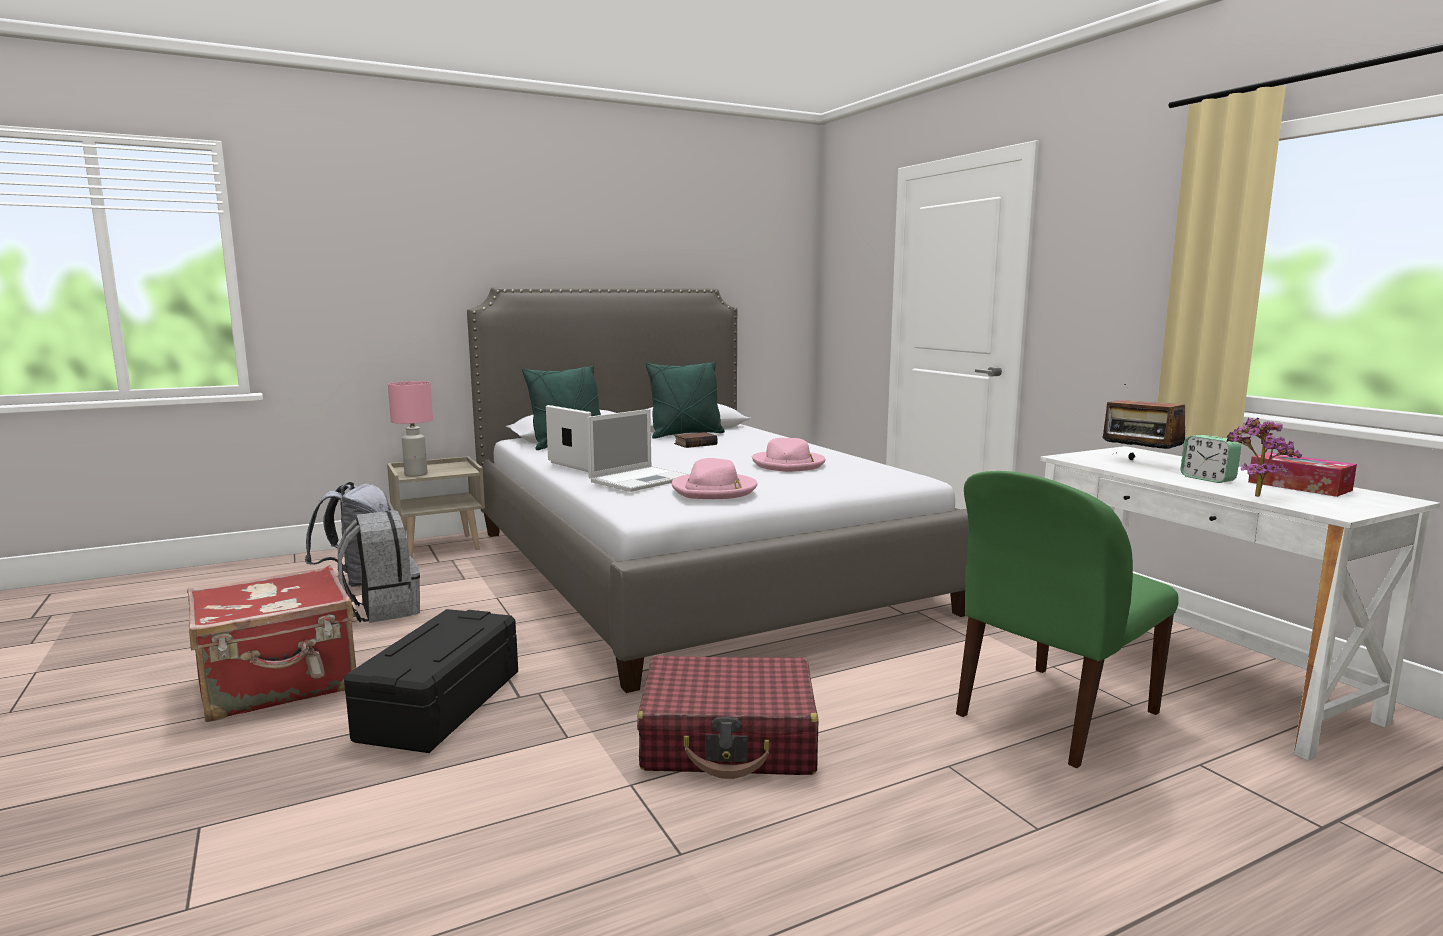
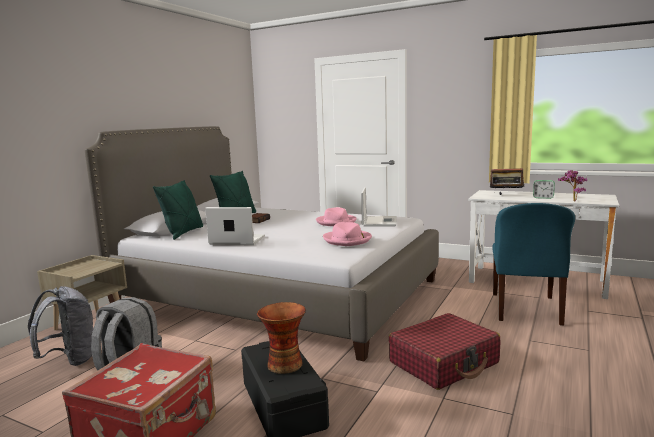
camera: 35 degrees left, 0 degrees up
(416, 474) = (76, 273): pink table lamp -> none
(435, 642) = (284, 364): none -> vase
(641, 479) = (296, 242): laptop -> laptop (379, 221)
(1053, 715) = (526, 309): green chair -> blue chair
(1299, 486) = (572, 196): tissue box -> none

